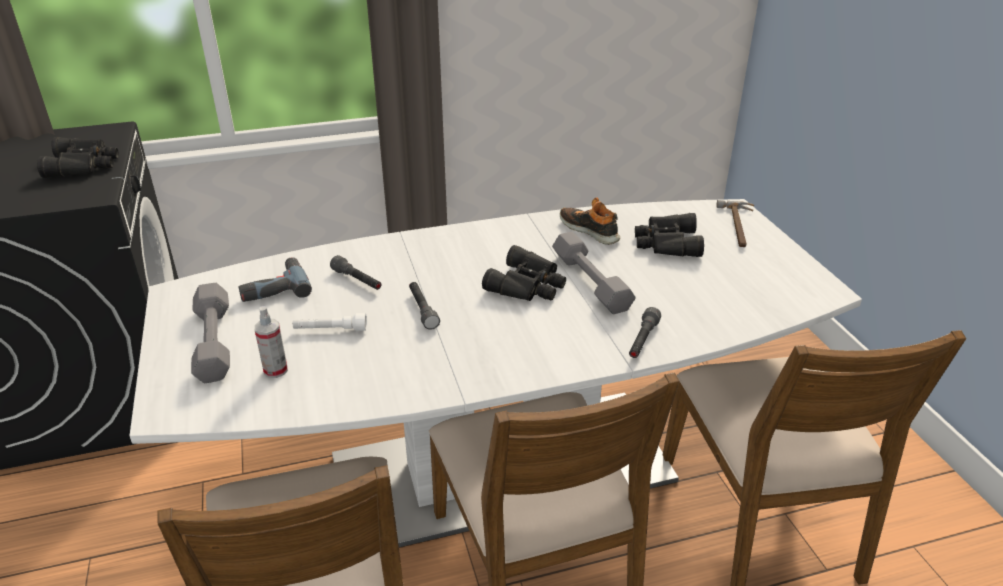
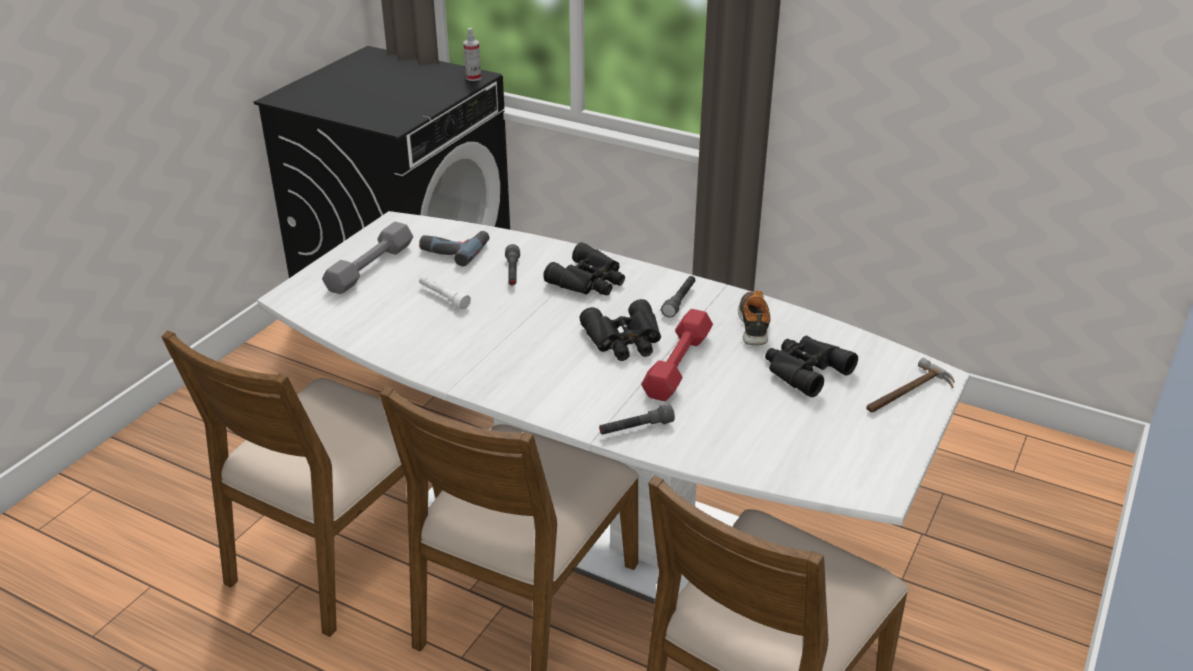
camera: 45 degrees right, 0 degrees up
(84, 165) = (421, 98): black binoculars -> black binoculars (589, 280)
(275, 370) = (376, 305): spray bottle -> spray bottle (473, 78)
(422, 310) = (520, 317): grey flashlight -> grey flashlight (680, 301)
(590, 281) = (677, 364): grey dumbbell -> red dumbbell

